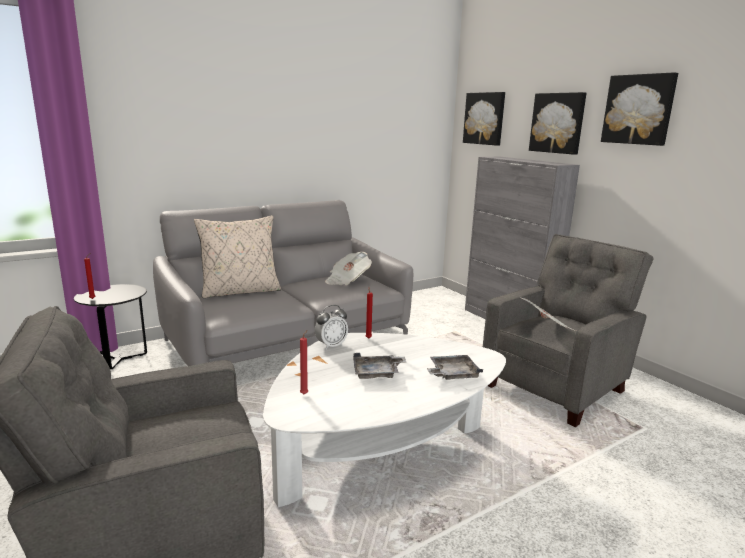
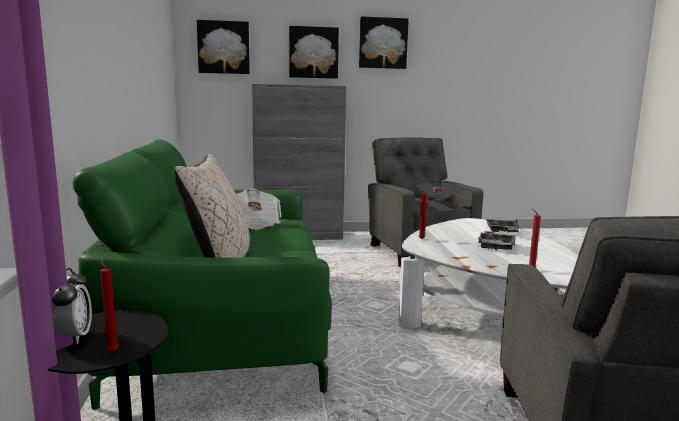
camera: 65 degrees left, 5 degrees down
(287, 342) = (226, 323): grey sofa -> green sofa
(331, 345) = (431, 250): alarm clock -> alarm clock (73, 337)

